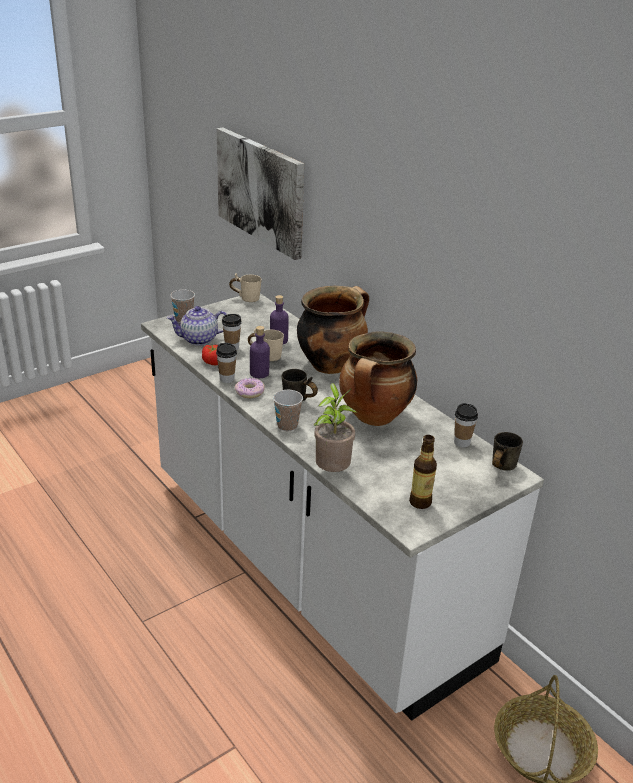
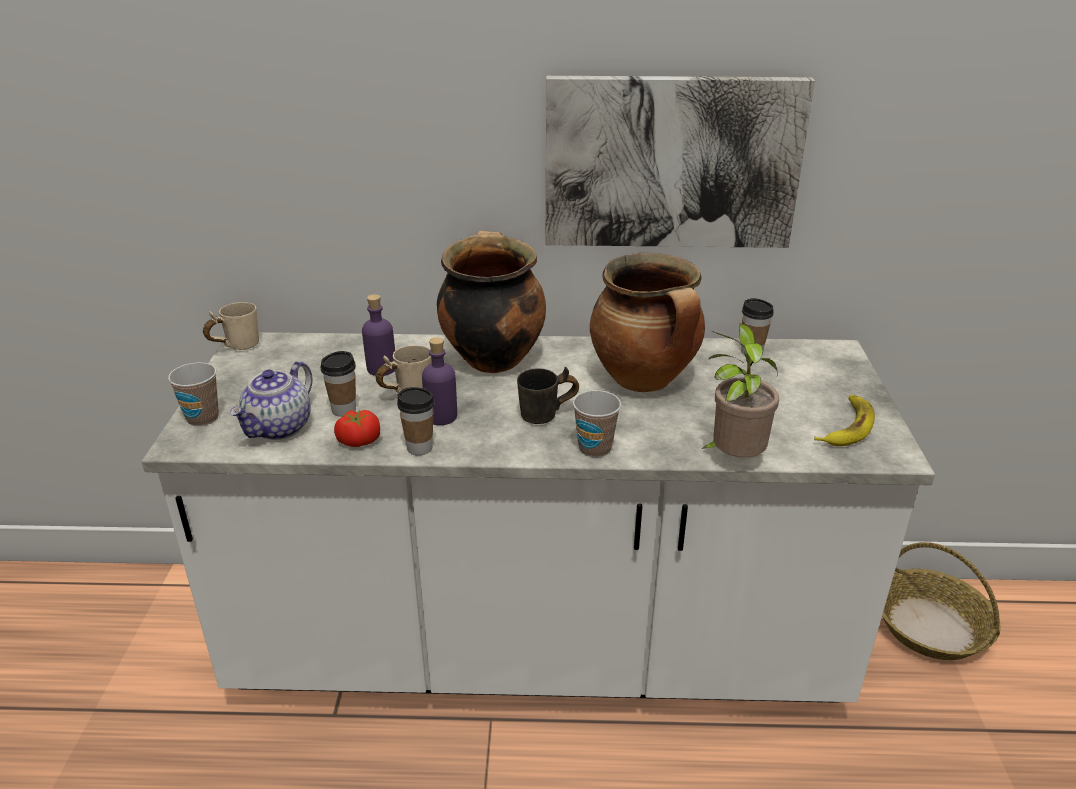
camera: 50 degrees left, 0 degrees up
(250, 392) = (478, 443): donut -> none
(261, 191) = (192, 159): picture -> picture (671, 162)
(420, 502) = (846, 426): bottle -> banana
(498, 467) = (816, 353): grey mug -> none

